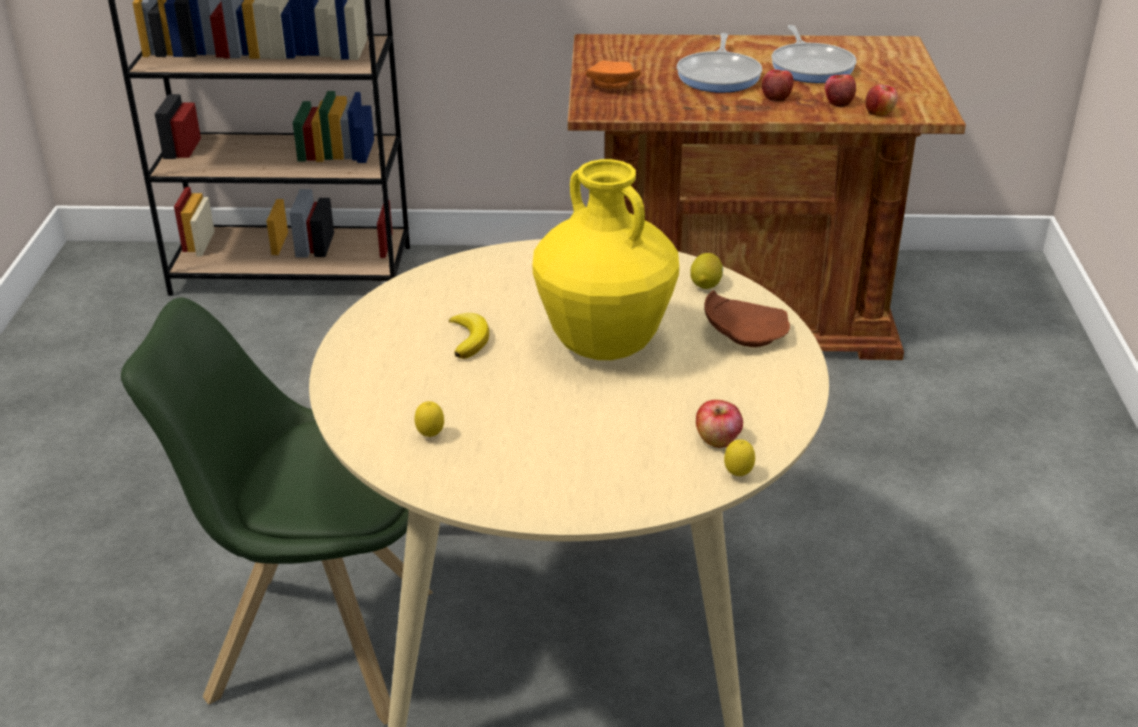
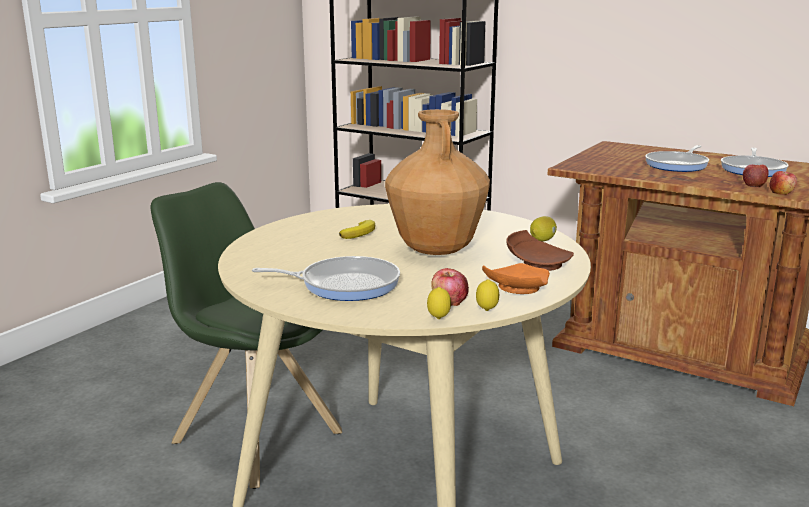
camera: 30 degrees right, 15 degrees down
(430, 436) = (278, 262): lemon -> lemon (487, 310)
(567, 452) = (344, 285): none -> frying pan
(603, 345) = (436, 250): yellow vase -> brown vase
(611, 84) = (596, 159): orange plate -> orange plate (516, 289)
(776, 97) = (707, 177): apple -> none

